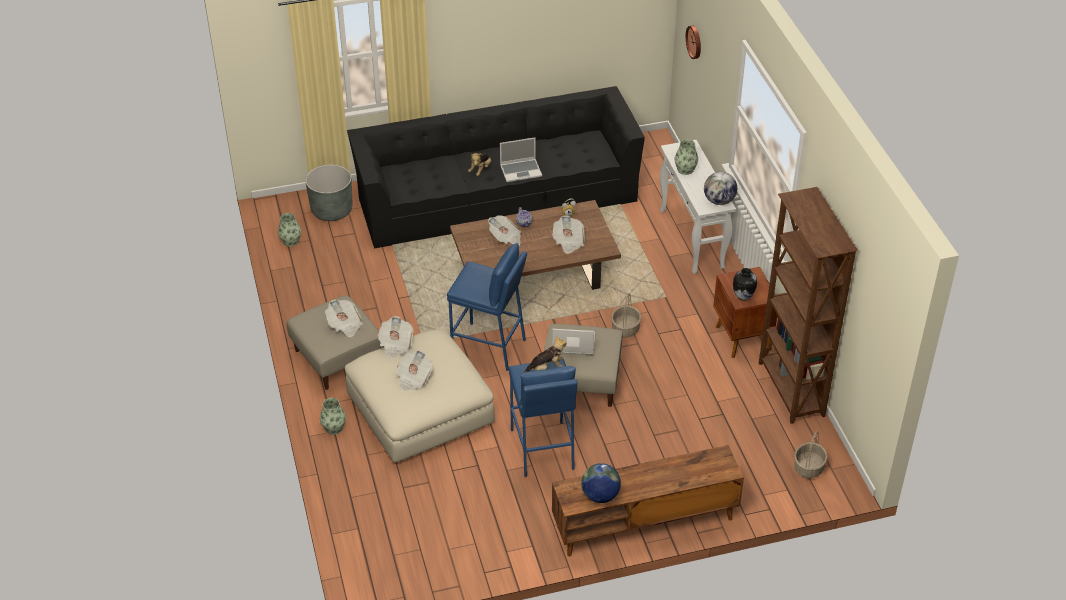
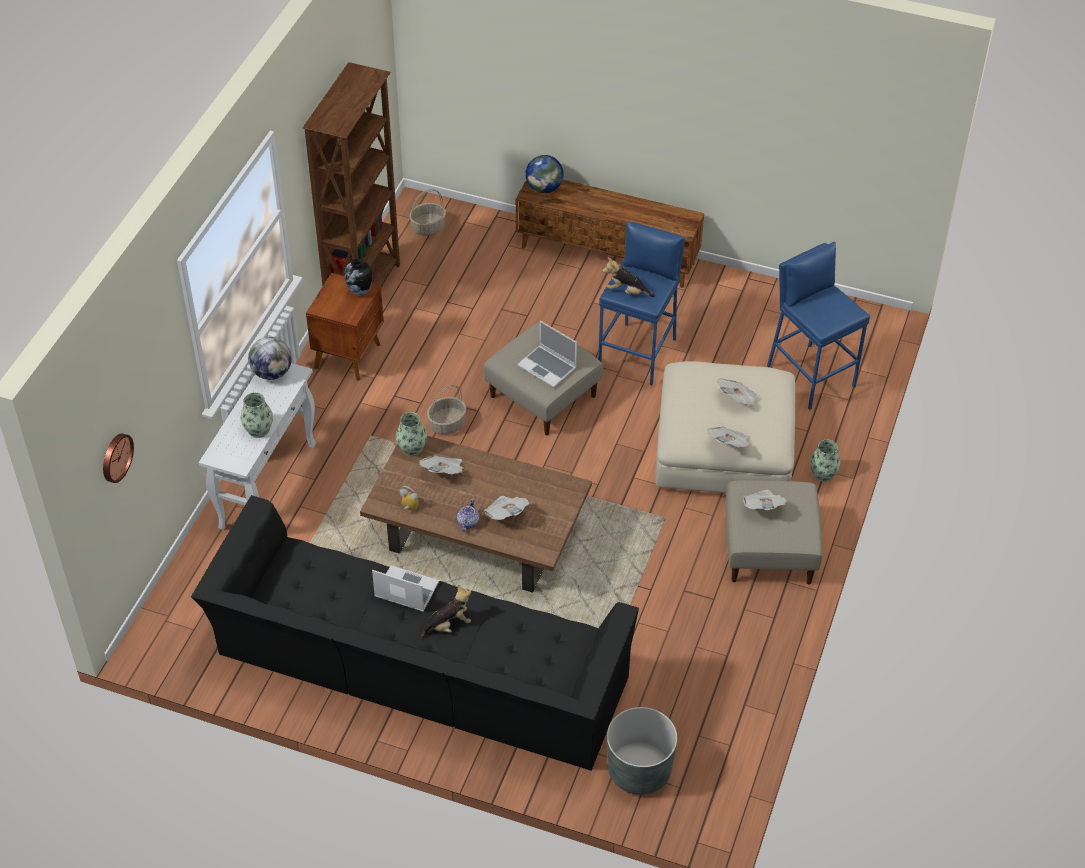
camera: 145 degrees left, 5 degrees up
(290, 241) = (724, 747): vase -> vase (412, 448)
(489, 347) = (601, 477): blue stool -> blue stool (810, 375)
(600, 496) = (661, 213): globe -> globe (544, 188)

